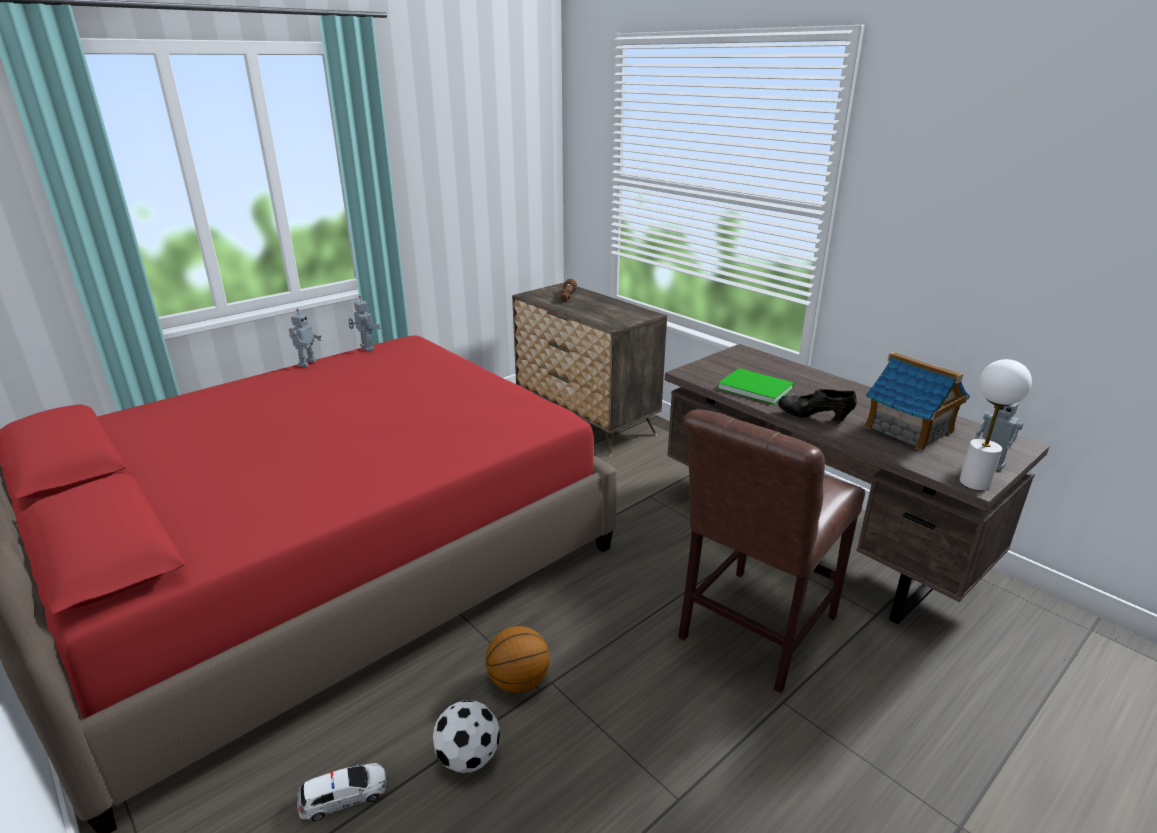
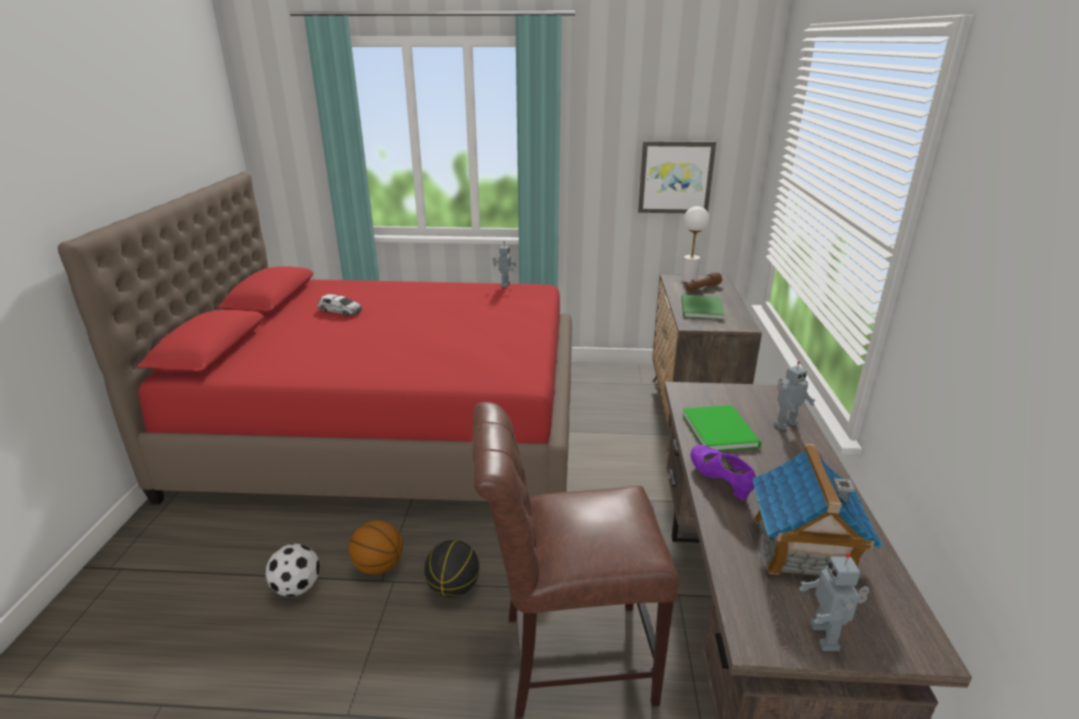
camera: 45 degrees right, 0 degrees up
(306, 363) = (456, 283): toy robot -> toy robot (784, 424)
(344, 796) = (231, 559): toy car -> toy car (340, 311)
(495, 193) = (675, 177): none -> picture
(597, 312) = (700, 309): none -> green book
(608, 649) = (454, 588): none -> basketball
(813, 417) = (720, 482): black shoe -> purple shoe
(974, 482) = (758, 638): white table lamp -> white table lamp (689, 280)

